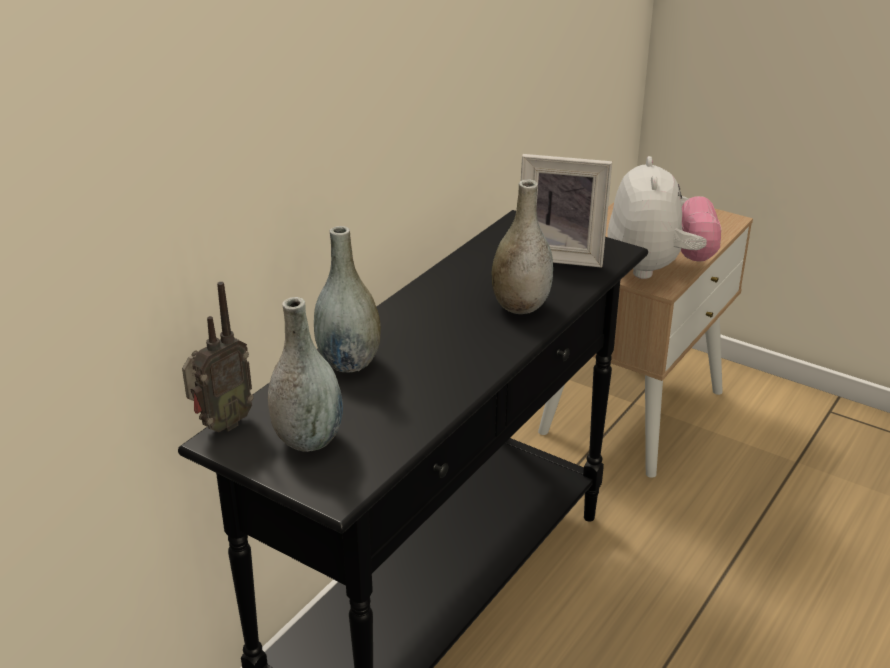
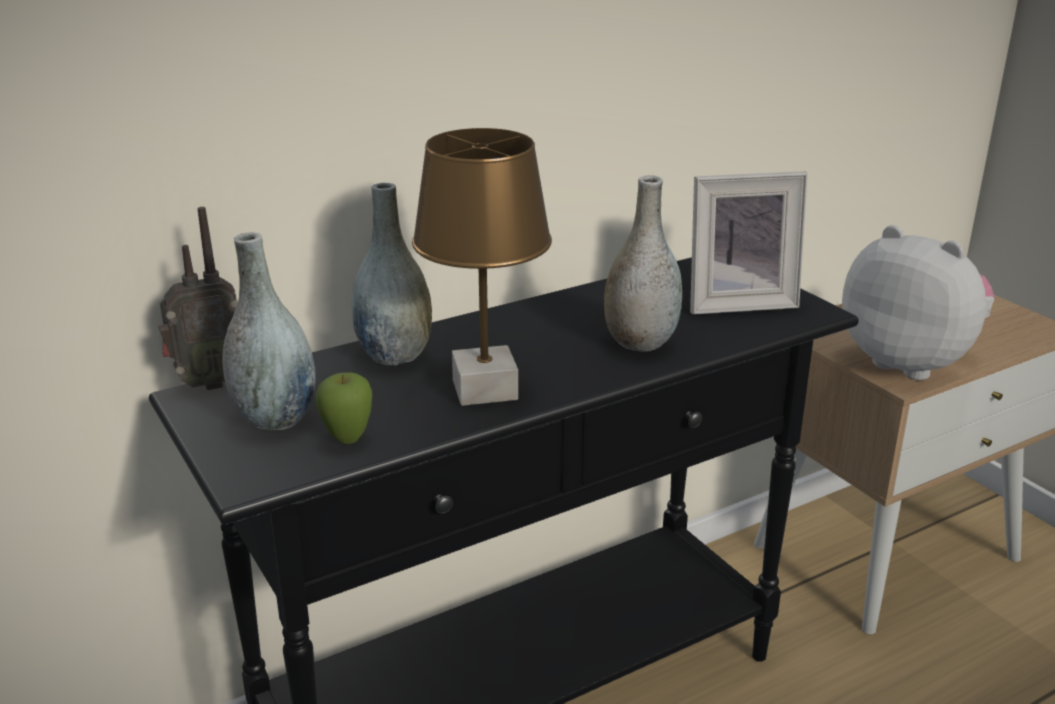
camera: 25 degrees right, 5 degrees down
(380, 441) = (348, 439): none -> apple
(443, 374) = (484, 390): none -> brown table lamp
(560, 255) = (738, 302): picture frame -> picture frame turned 45 degrees counterclockwise
(657, 269) = (909, 362): plush toy -> plush toy turned 75 degrees counterclockwise

